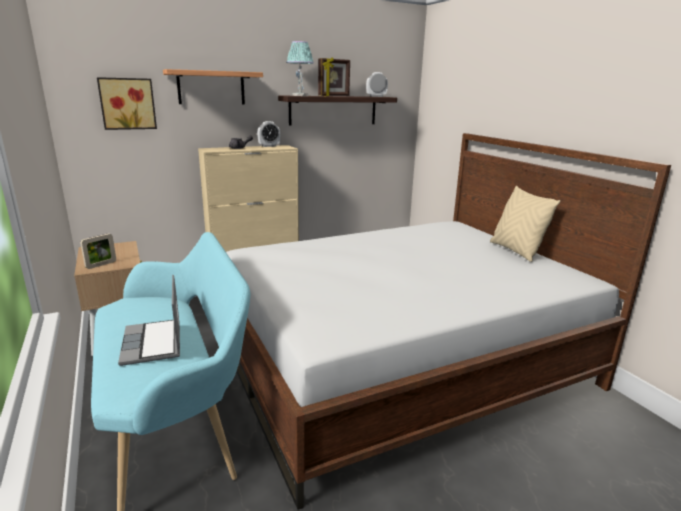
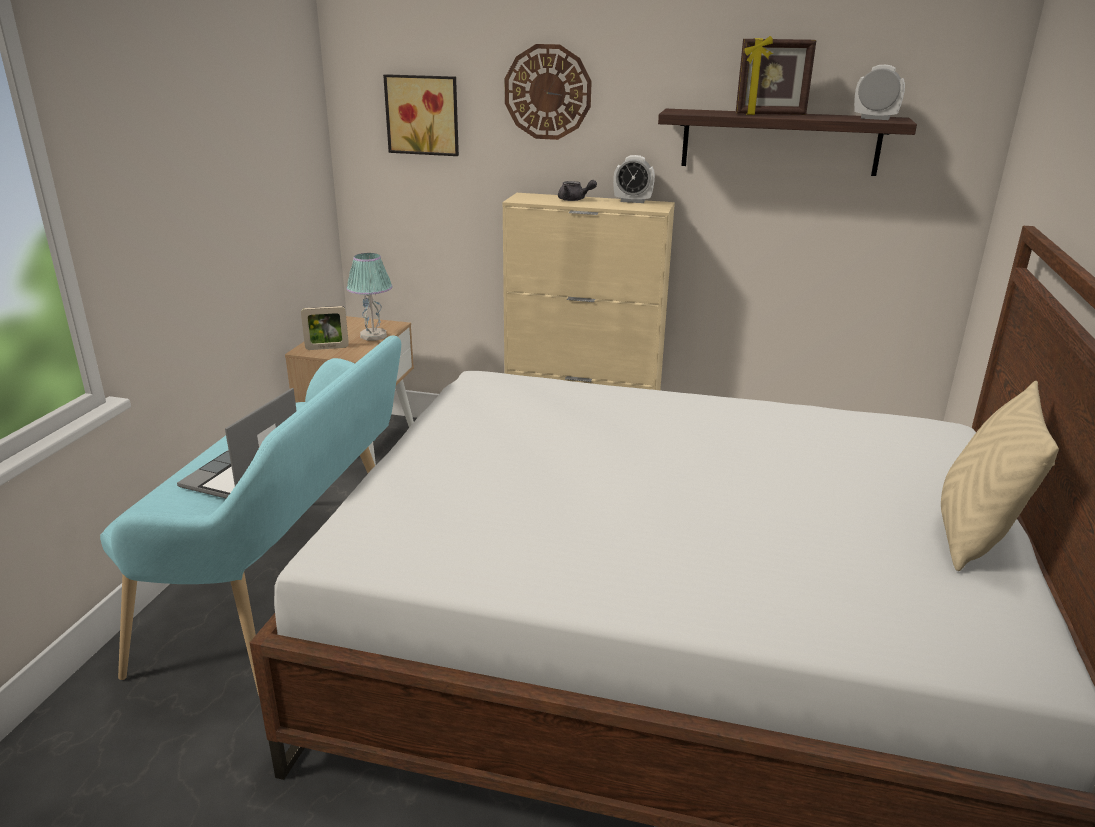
camera: 40 degrees right, 5 degrees up
(211, 88) = (547, 92): shelf -> wall clock
(300, 95) = (696, 112): table lamp -> table lamp (373, 336)

